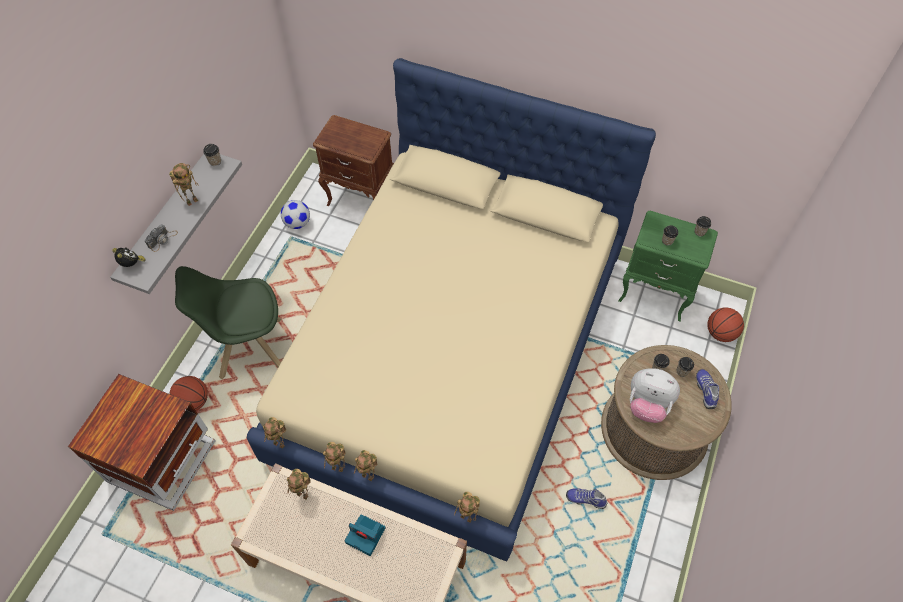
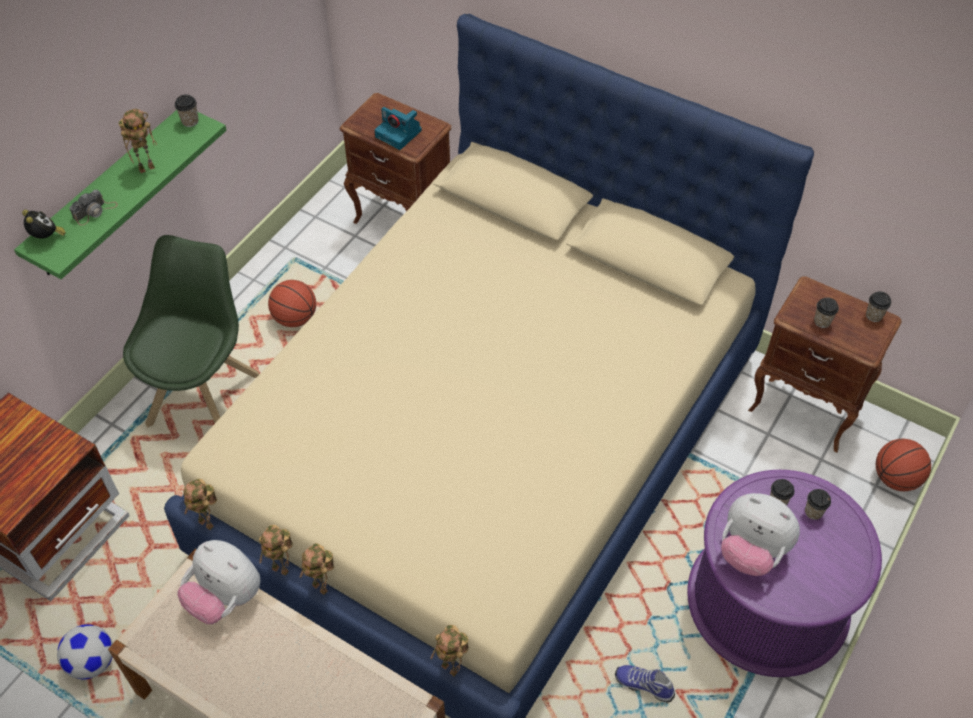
camera: 10 degrees right, 5 degrees down
(166, 222) = (109, 193): grey shelf -> green shelf
(193, 402) = (111, 458): basketball -> basketball (295, 318)
(250, 348) = (205, 399): green chair -> green chair turned 105 degrees clockwise
(297, 223) = (307, 241): football -> football (92, 662)
(304, 494) = (225, 598): toy robot -> plush toy
(366, 535) = (301, 669): camera -> camera (399, 134)
(654, 295) = (805, 409): green nightstand -> brown nightstand
(654, 429) = (768, 600): brown coffee table -> purple coffee table
(706, 391) = (845, 545): shoe -> none

